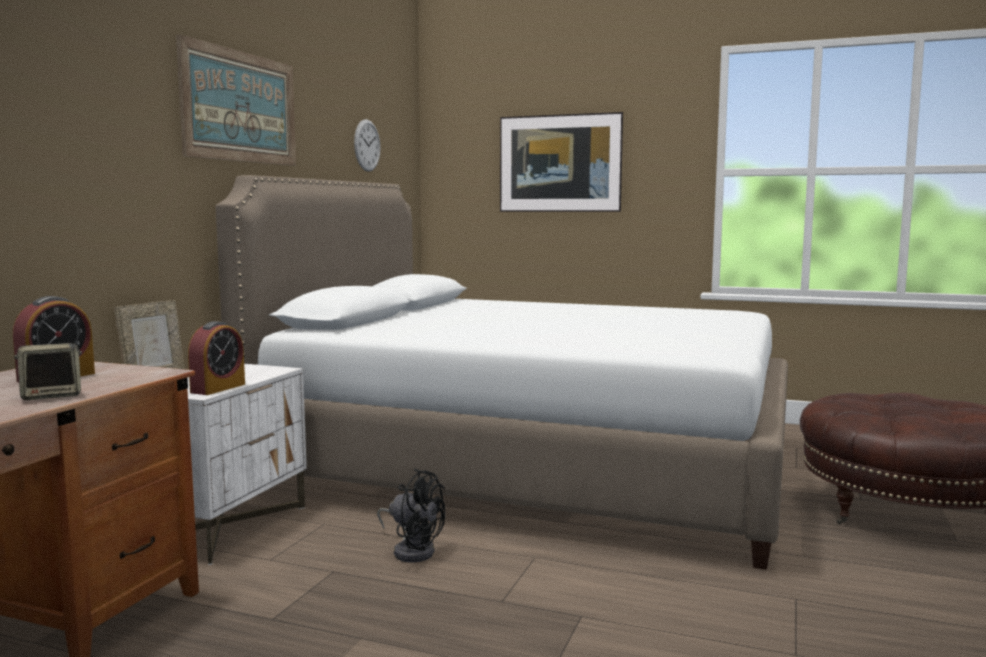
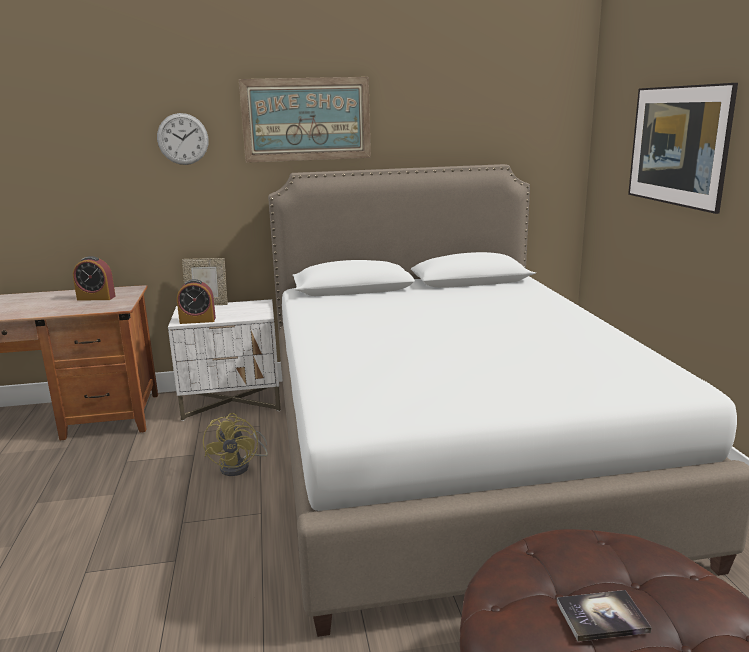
camera: 60 degrees right, 10 degrees up
(52, 396) = (52, 310): speaker -> none
(367, 145) = (485, 128): wall clock -> wall clock (183, 139)
(412, 550) = (240, 466): black fan -> yellow fan
(923, 409) = (602, 617): none -> book

